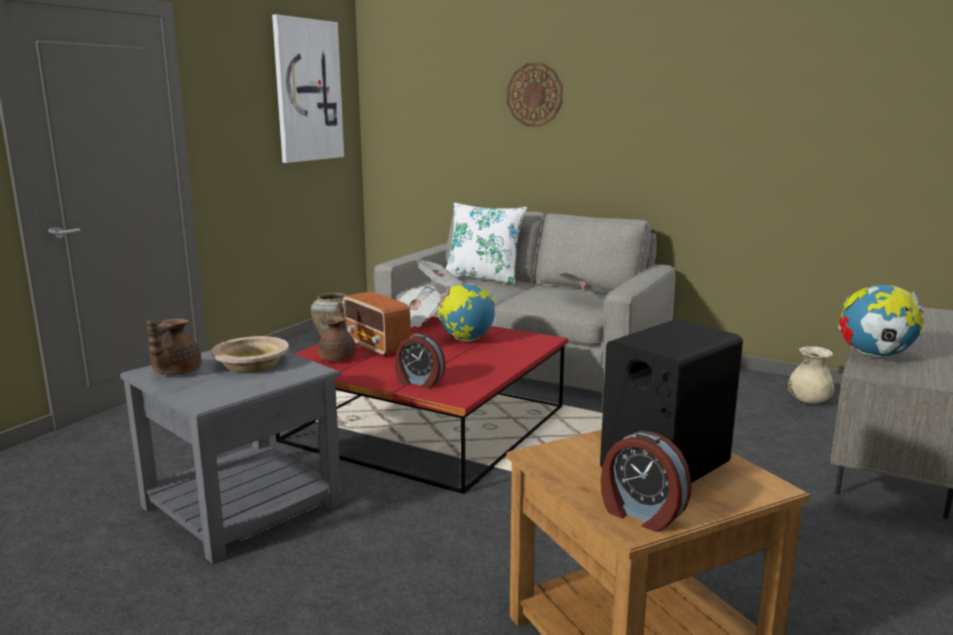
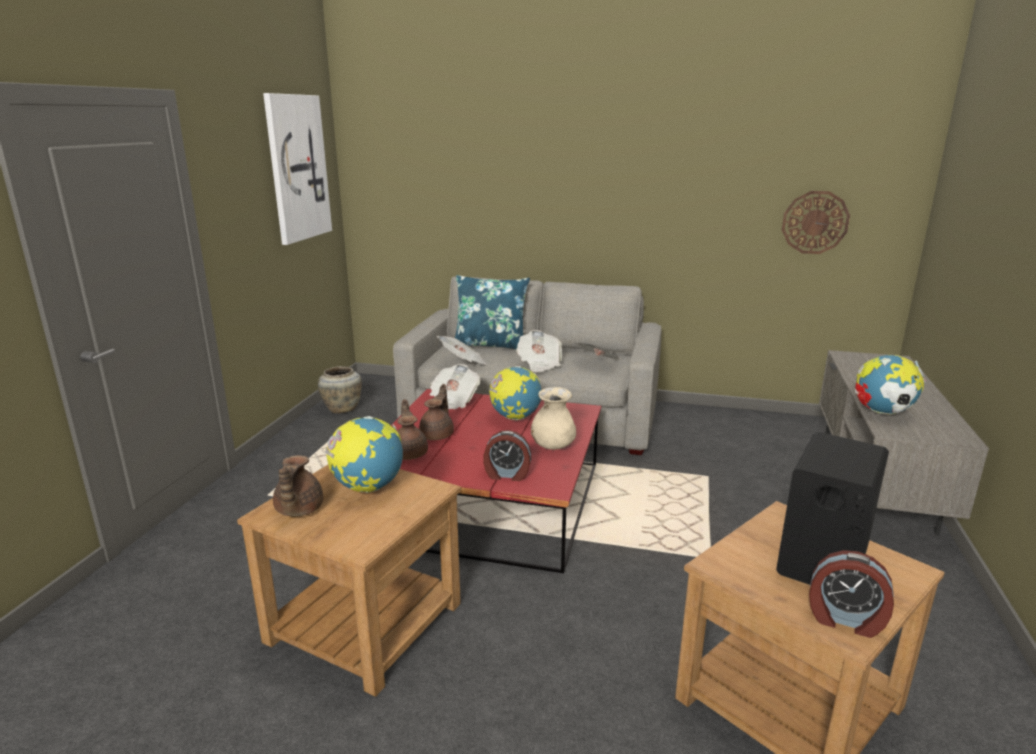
camera: 15 degrees left, 5 degrees up
(242, 505) = (365, 622): grey side table -> brown side table
(251, 363) = (368, 488): beige bowl -> globe
(377, 346) = (438, 435): radio -> brown teapot
(483, 278) = (490, 345): white pillow -> blue pillow
(521, 295) = (539, 364): none -> newspaper
(534, 95) = (525, 170): wall clock -> wall clock (815, 222)
(808, 401) = (783, 433): beige vase -> beige vase (553, 446)

